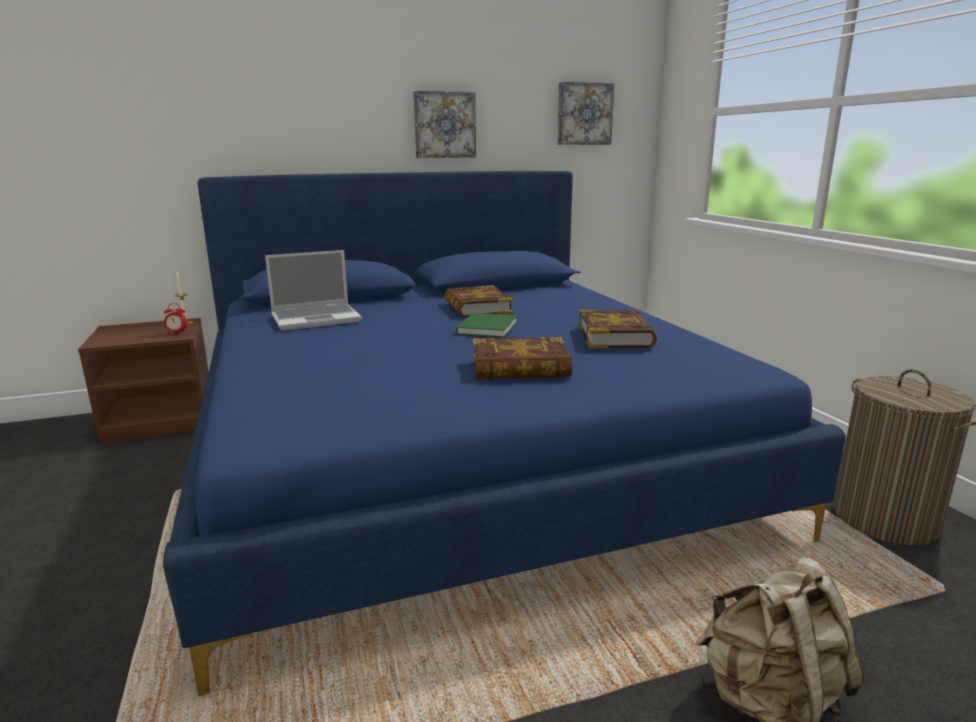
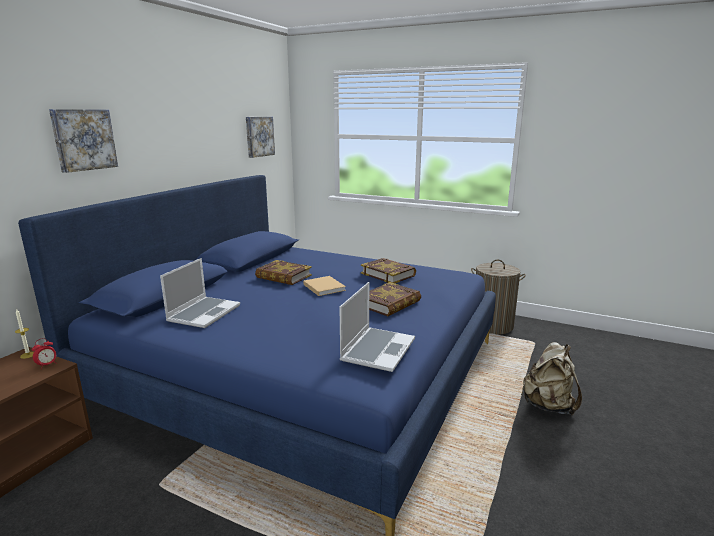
camera: 45 degrees left, 0 degrees up
(349, 404) = (377, 349): none -> laptop
(444, 125) = (188, 150): picture -> picture (83, 139)
(488, 327) = (323, 287): green book -> beige book

